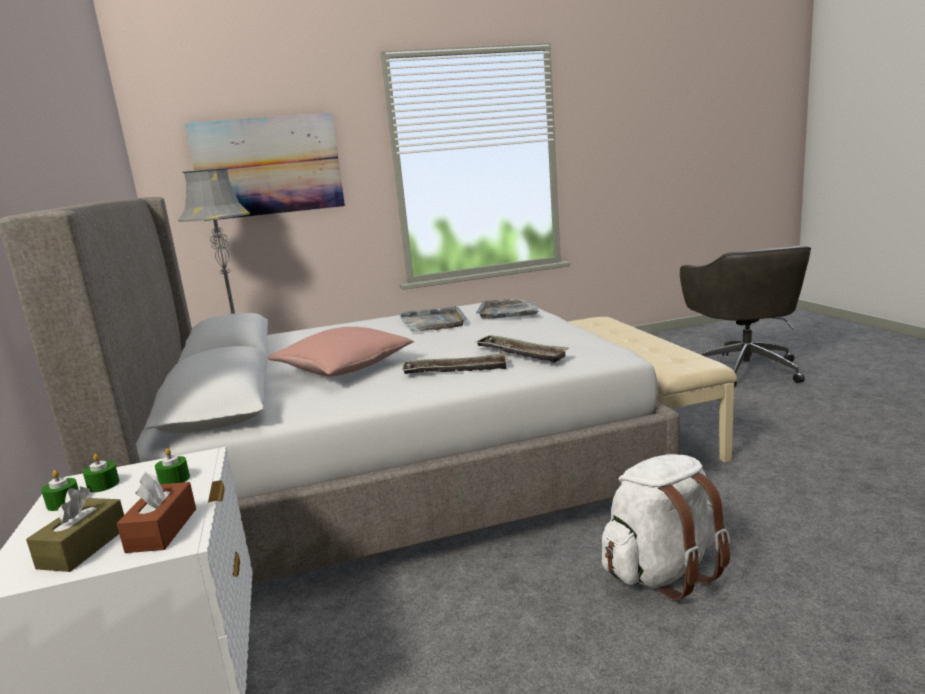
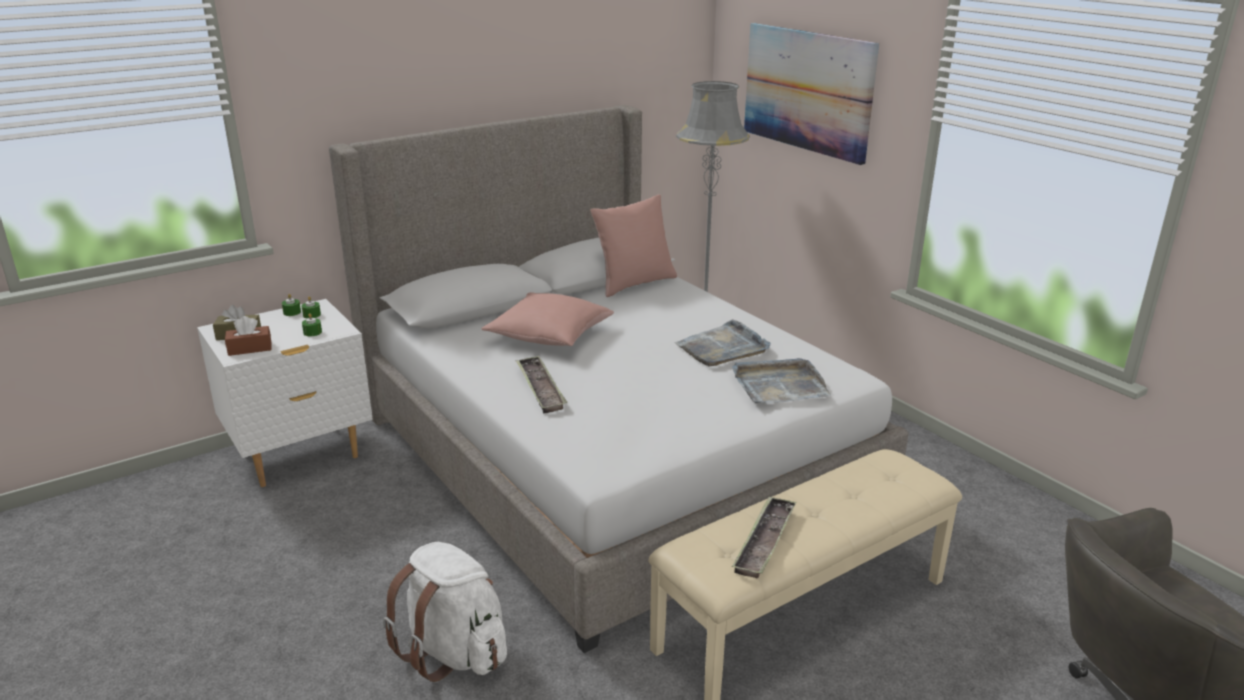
camera: 70 degrees right, 10 degrees up
(272, 343) = (634, 283): none -> pink pillow
(520, 353) = (584, 412): tray -> tray (764, 541)

